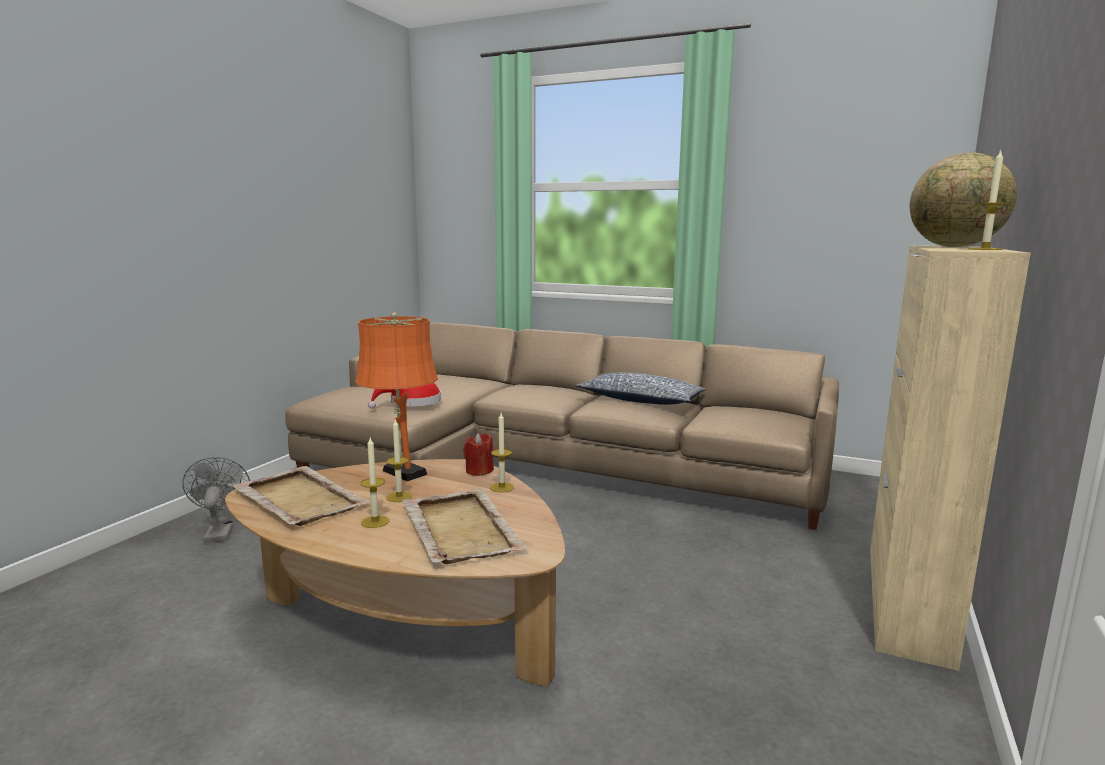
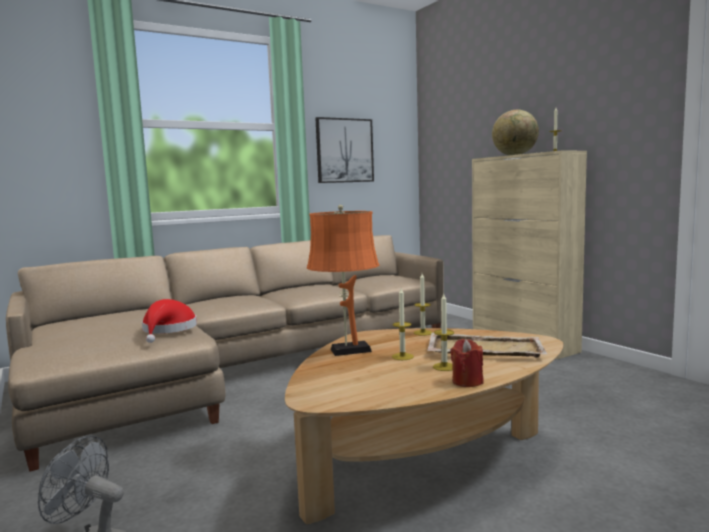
camera: 55 degrees left, 5 degrees down
(299, 499) = (360, 384): beige tray -> none
(479, 471) = (382, 333): red candle -> red candle (467, 382)
(640, 400) = (309, 287): pillow -> none
(799, 215) = (344, 150): none -> picture

